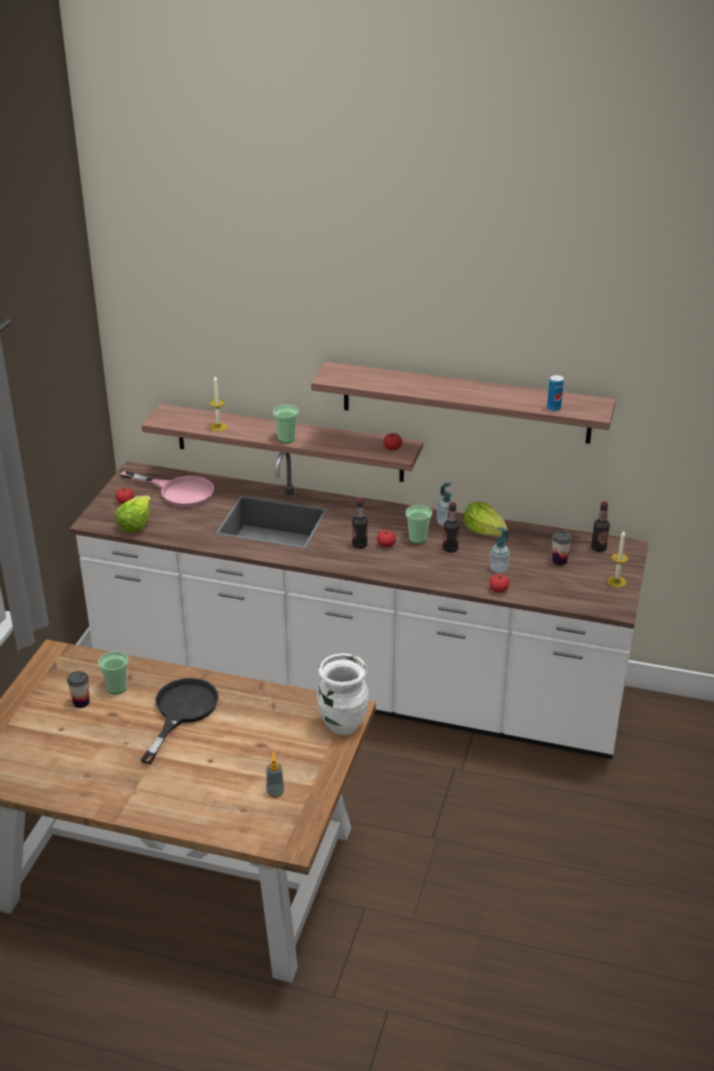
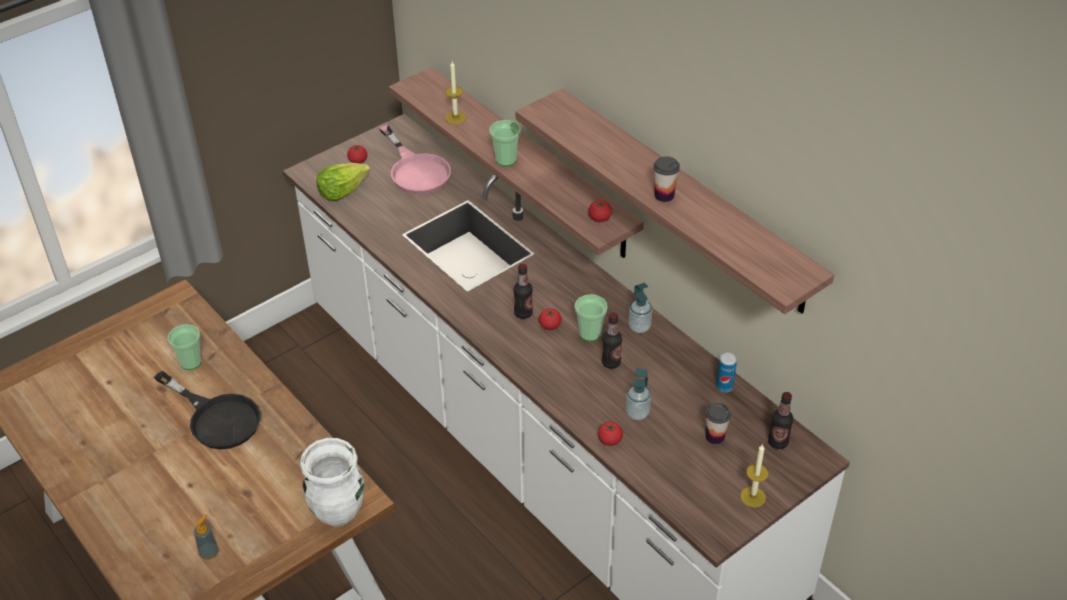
camera: 35 degrees right, 10 degrees up
(81, 702) = (149, 362): cup -> cup (664, 195)
(181, 712) = (217, 418): black frying pan -> black frying pan turned 75 degrees clockwise
(485, 531) = (671, 358): lettuce -> none
(553, 408) = (740, 256): can -> can (724, 387)

